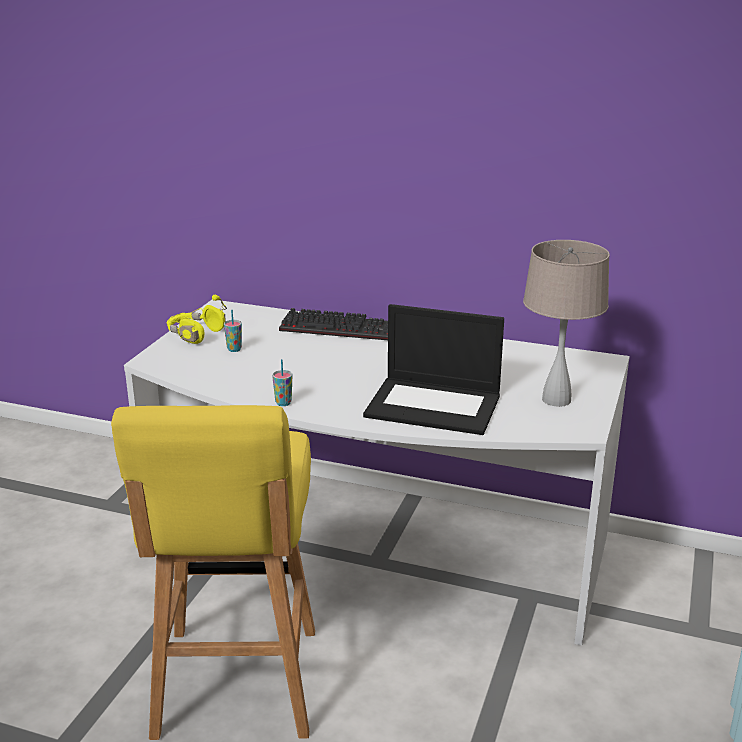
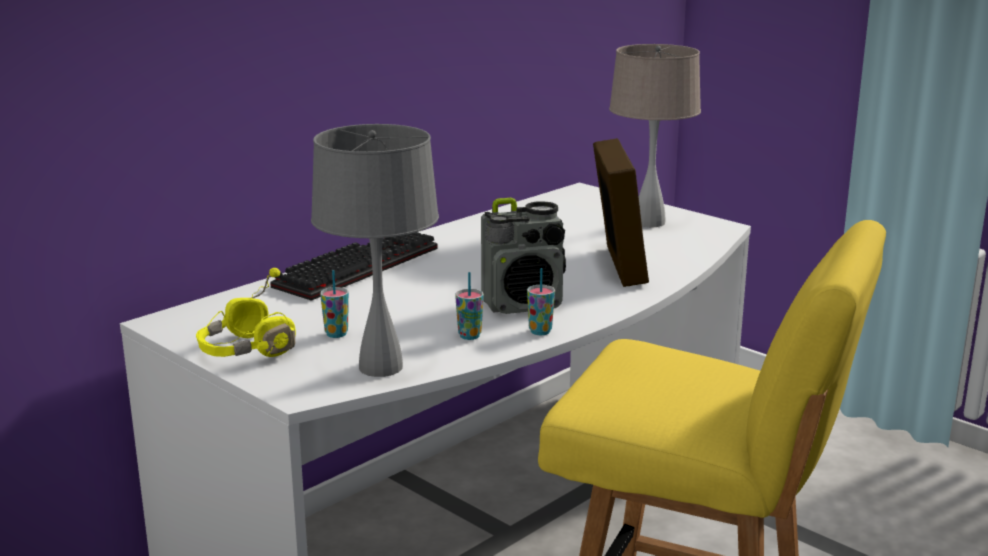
camera: 65 degrees left, 5 degrees down
(195, 371) = (381, 367): none -> grey table lamp
(259, 384) = (469, 336): none -> cup
(326, 389) = (524, 304): none -> radio
(435, 405) = (618, 266): laptop -> picture frame

